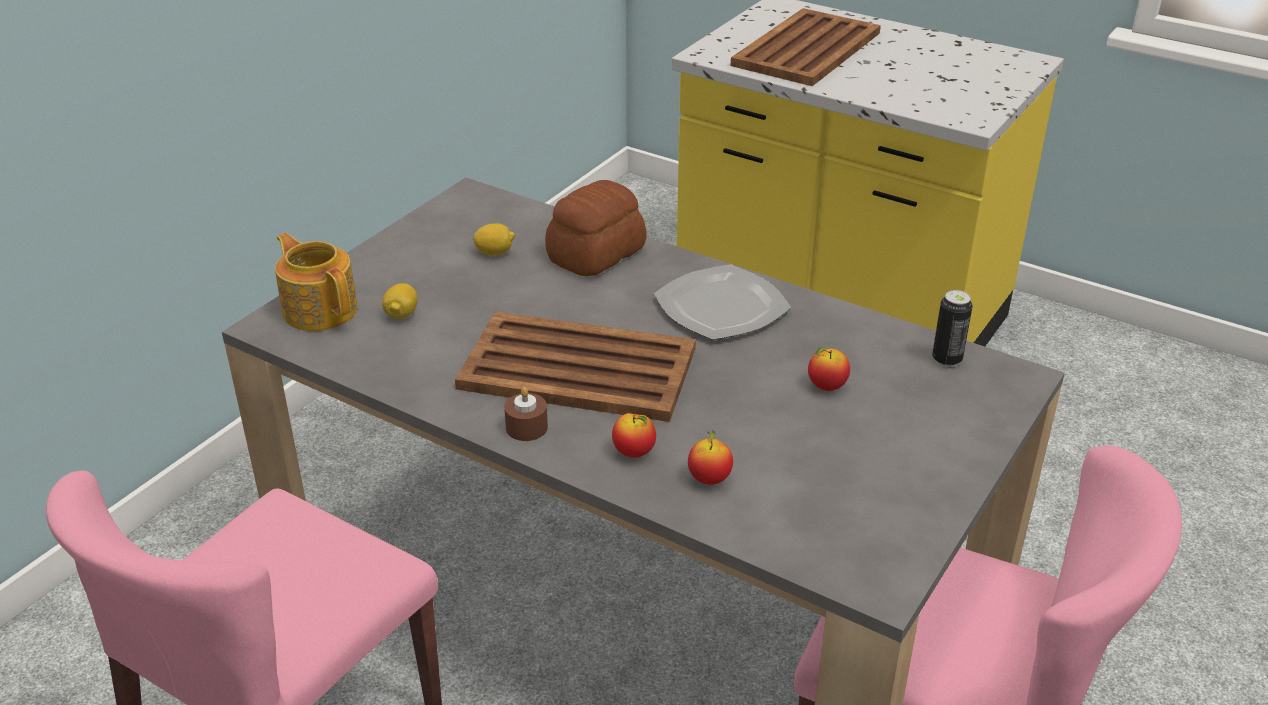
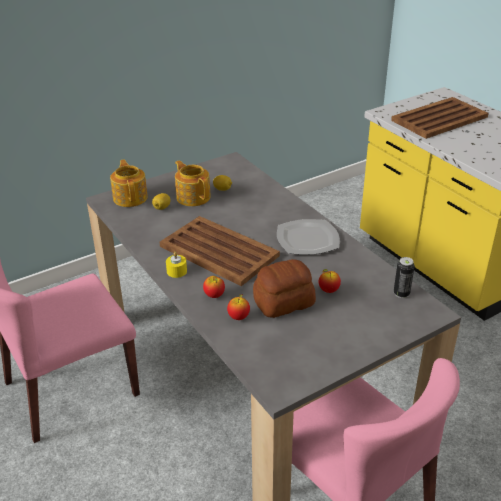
camera: 25 degrees right, 0 degrees up
(448, 279) = (193, 197): none -> teapot
(526, 427) = (176, 271): brown candle -> yellow candle
(594, 254) = (267, 200): bread -> bread (282, 302)

